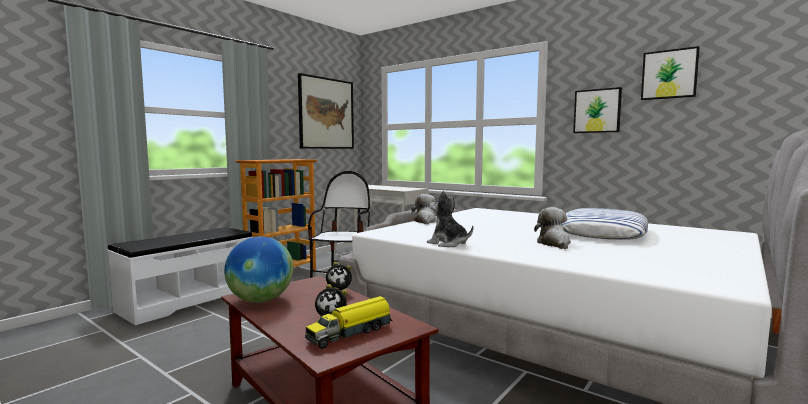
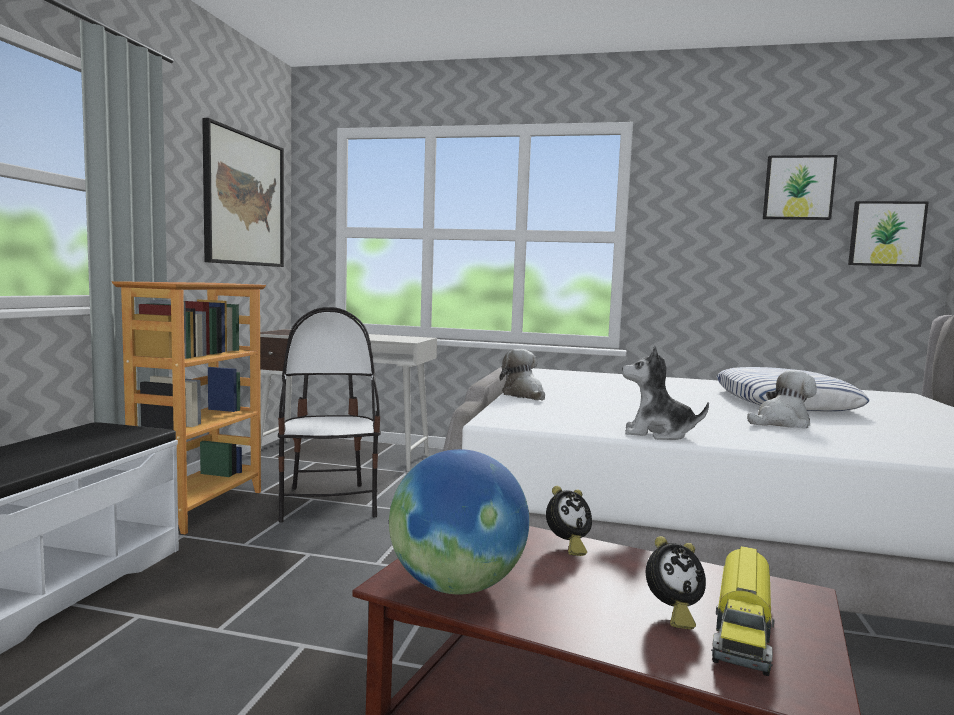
camera: 25 degrees left, 0 degrees up
(554, 244) = (781, 423): plush toy -> plush toy turned 90 degrees clockwise
(597, 111) = (703, 229): picture -> picture (886, 234)

